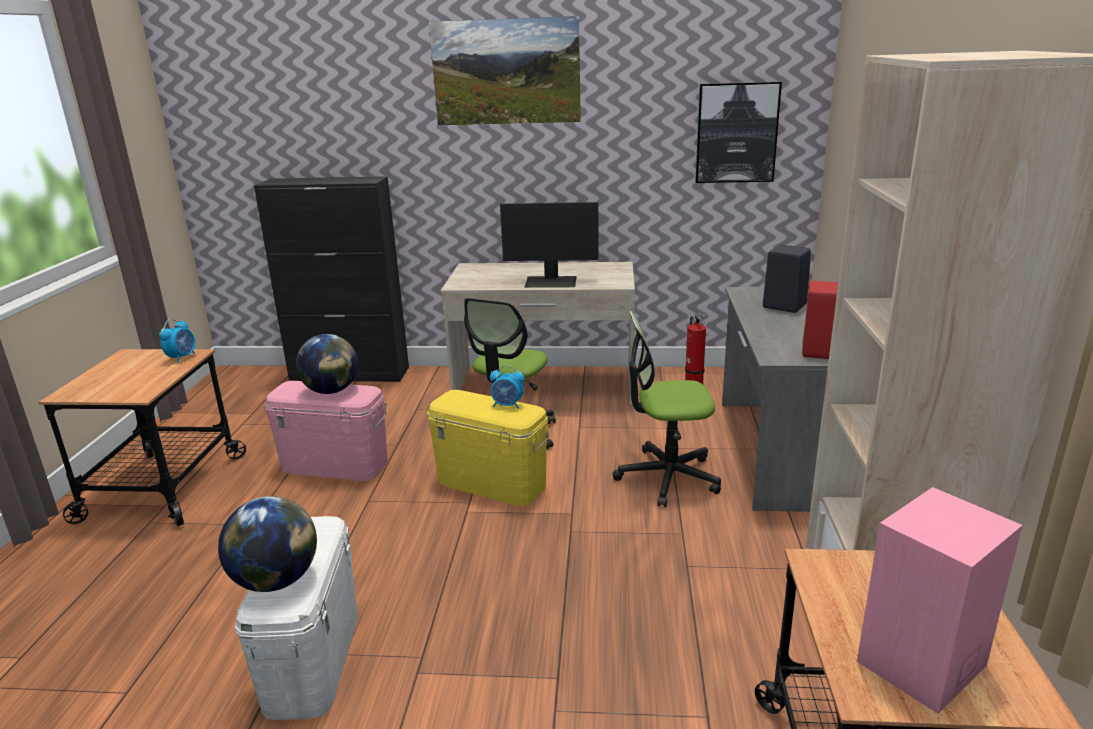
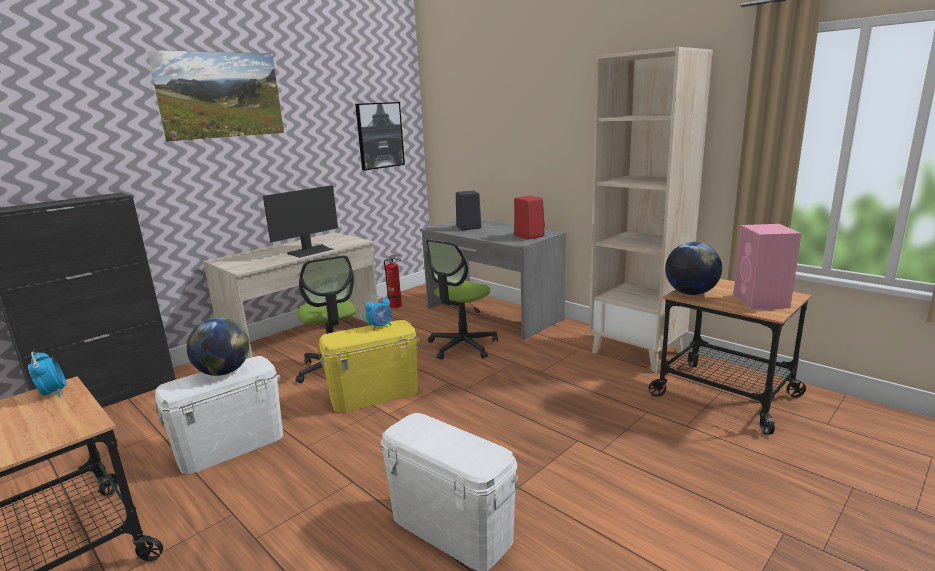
camera: 50 degrees left, 5 degrees down
(276, 581) = (459, 453): globe -> globe (690, 293)
(335, 465) = (231, 446): pink storage box -> white storage box

